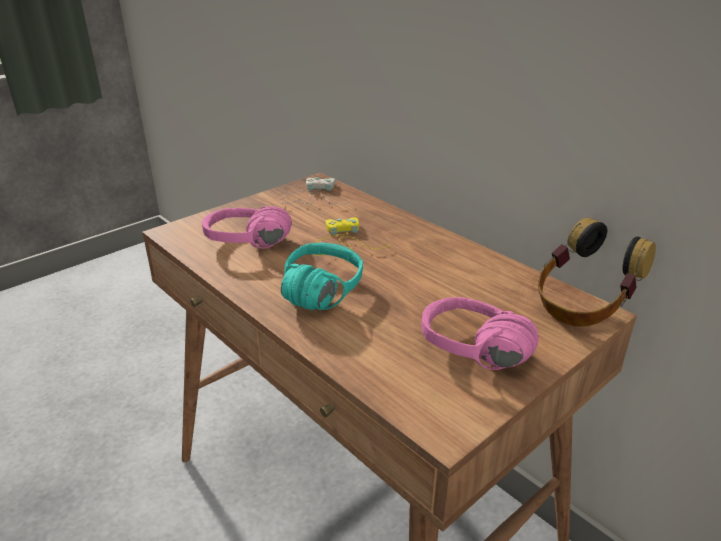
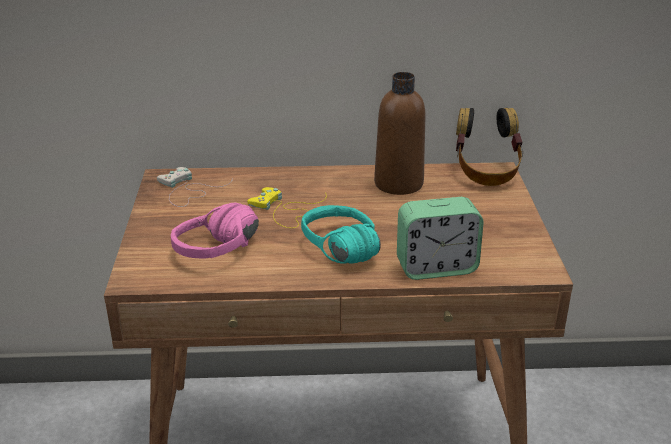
camera: 50 degrees left, 0 degrees up
(354, 354) = (436, 267): none -> alarm clock
(469, 359) = (490, 231): pink headphones -> none
(471, 270) = (398, 183): none -> brown bottle

